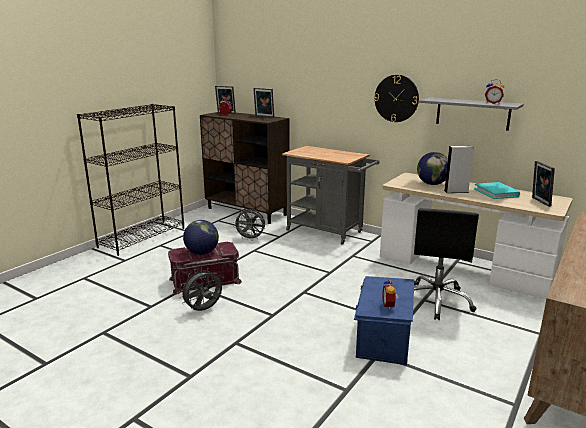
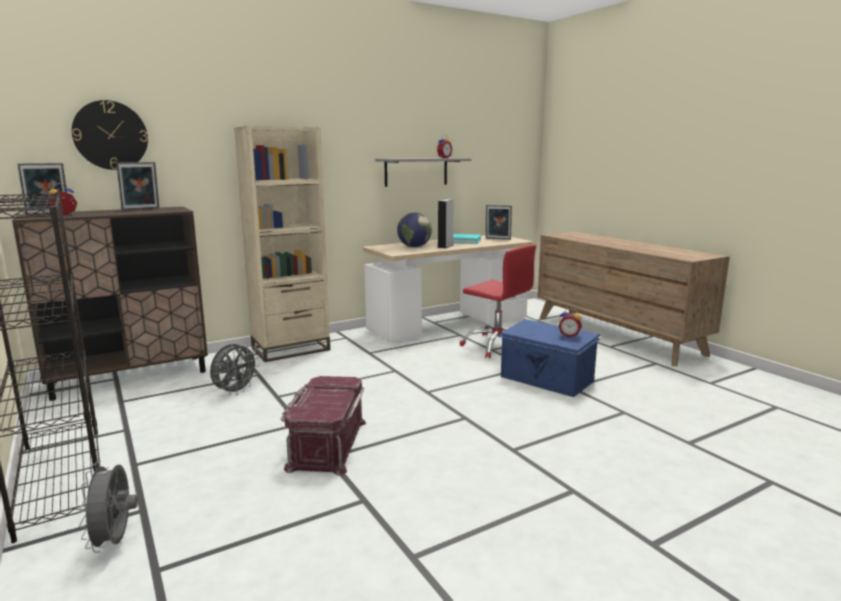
camera: 65 degrees left, 5 degrees down
(202, 253) = (328, 399): globe -> none
(203, 310) = (415, 458): grey fan -> grey fan (115, 541)
(328, 232) = (291, 349): grey cart -> beige bookcase
(396, 98) = (340, 163): wall clock -> wall clock (110, 135)
(436, 301) = (497, 346): black office chair -> red office chair

